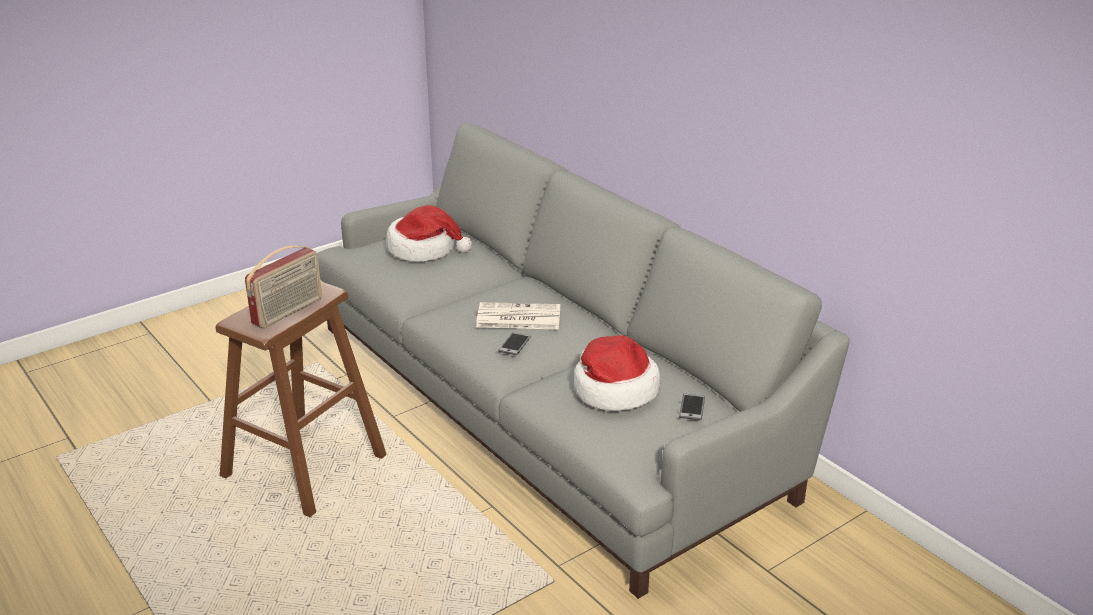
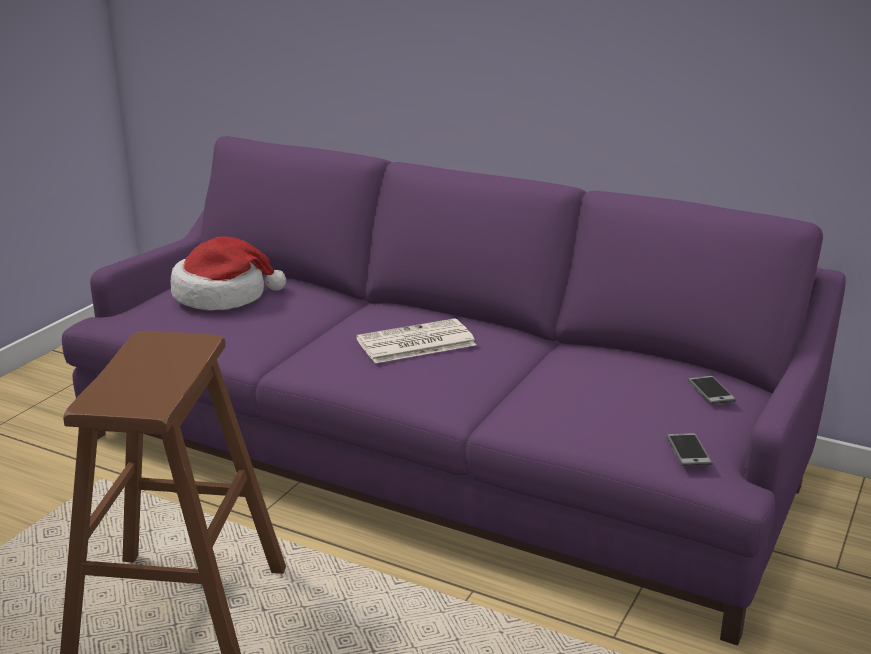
camera: 25 degrees left, 5 degrees down
(288, 312) = (165, 375): radio -> none
(514, 344) = (440, 372): phone -> phone (688, 450)
(546, 403) = (435, 455): grey sofa -> purple sofa
(613, 390) = (607, 393): hat -> none

